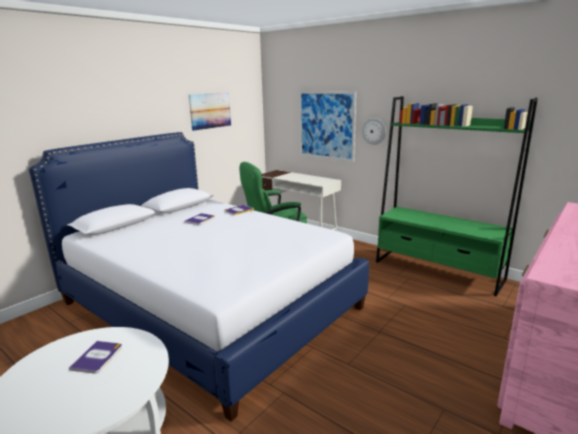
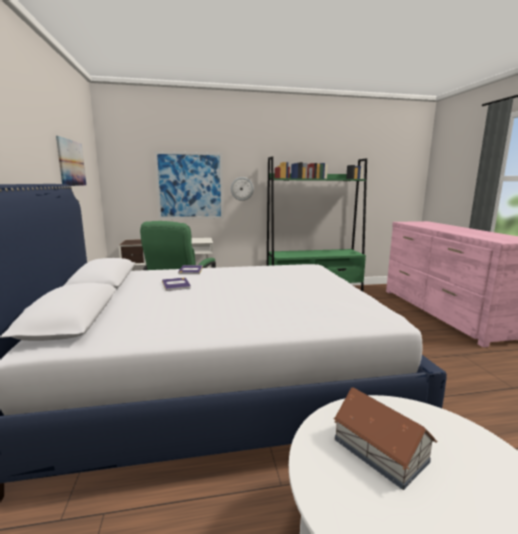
camera: 50 degrees left, 5 degrees down
(97, 357) = (379, 449): book -> toy house

